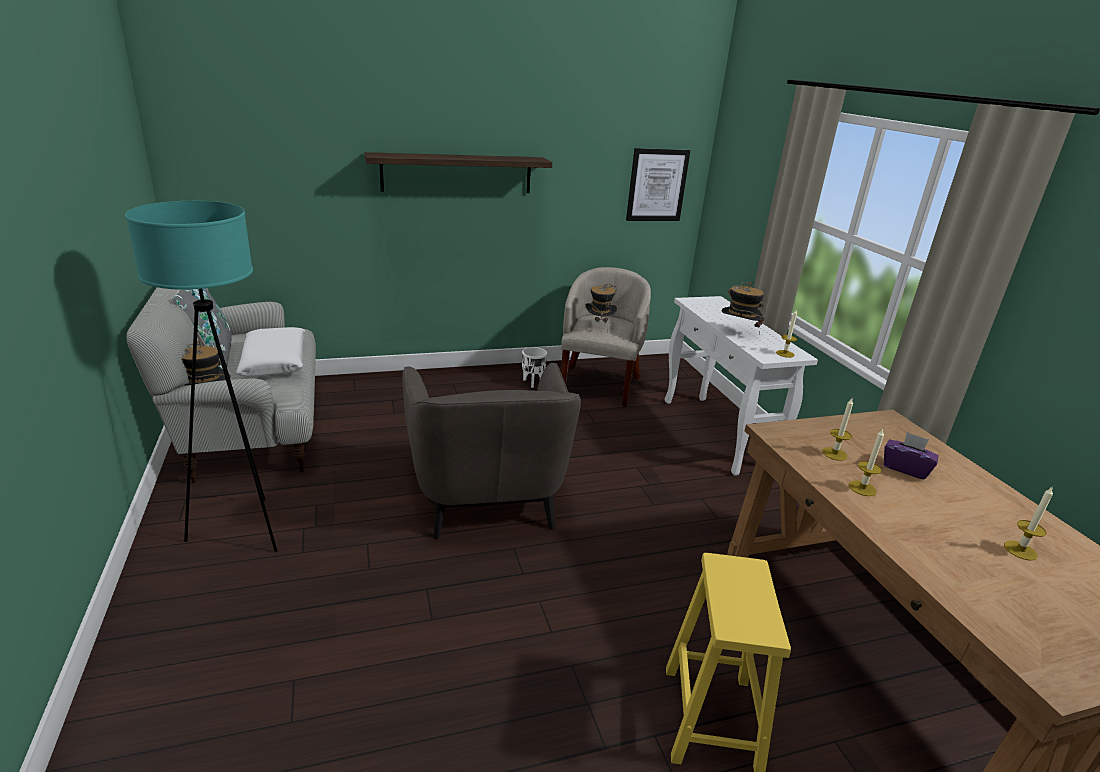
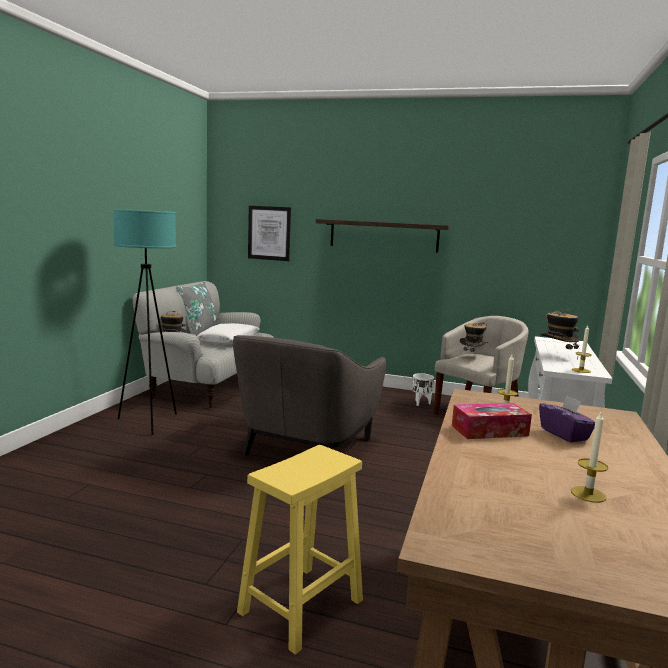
camera: 35 degrees right, 15 degrees down
(657, 185) = (554, 252): picture -> picture (269, 233)
(862, 488) = (489, 431): candle -> tissue box

